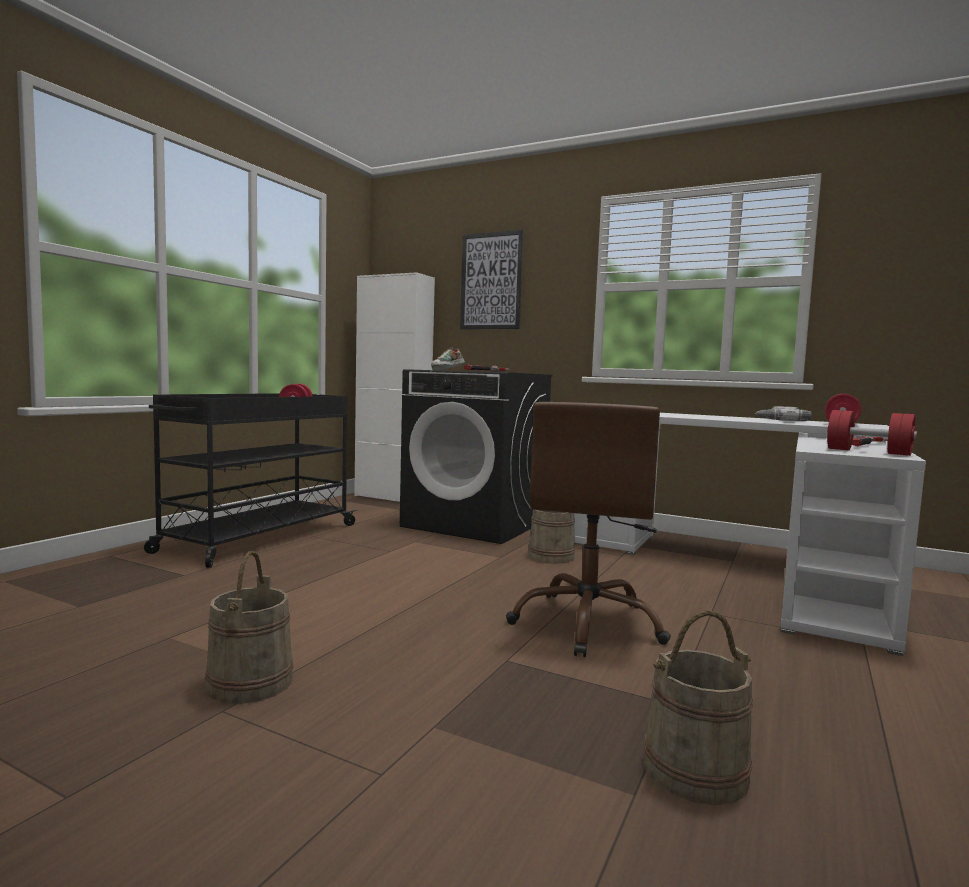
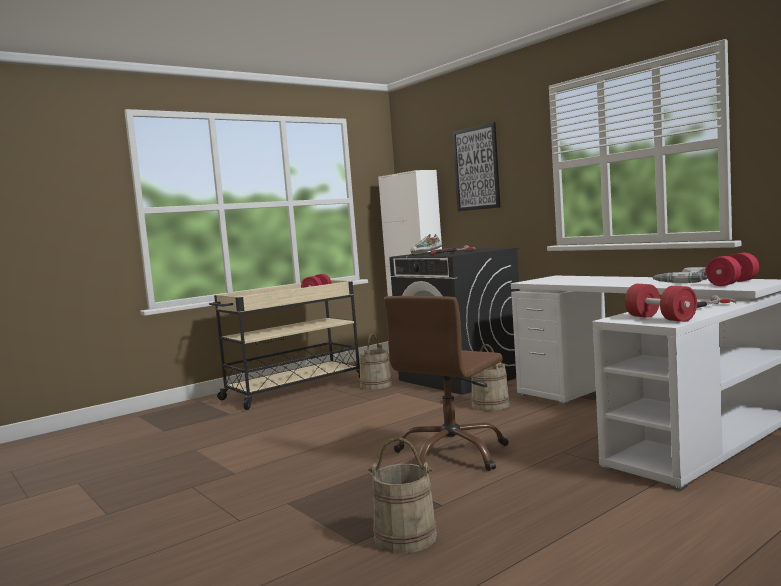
camera: 25 degrees right, 0 degrees up
(249, 682) = (216, 474): beige bucket -> beige bucket (376, 385)
(258, 538) = (293, 390): black cart -> beige cart

